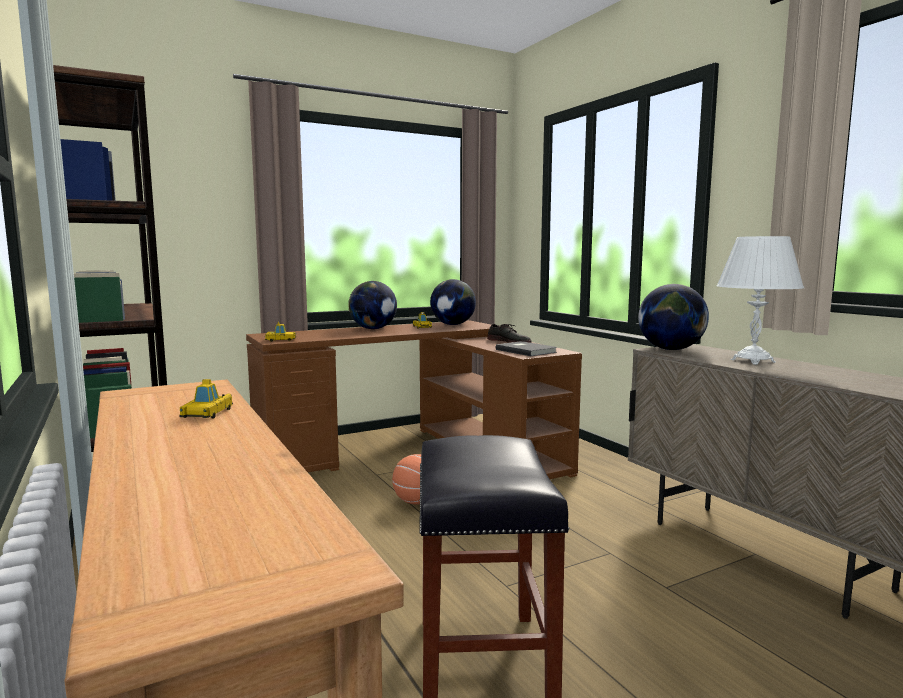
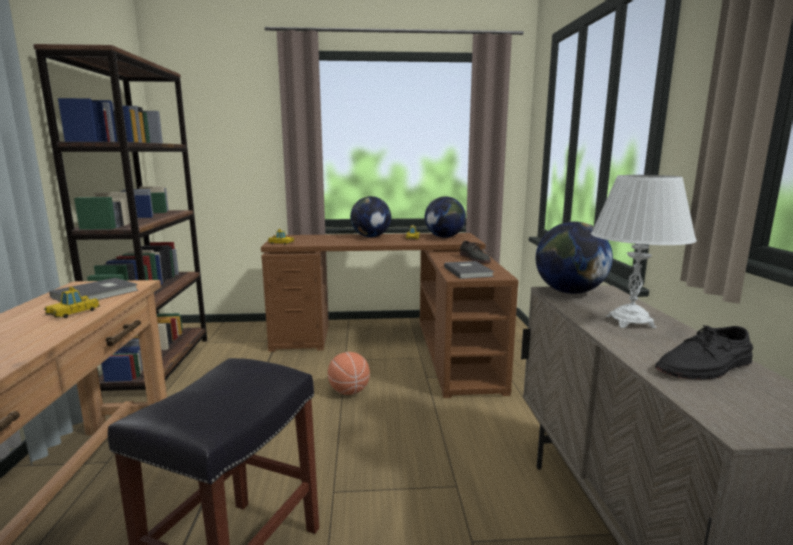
camera: 25 degrees right, 5 degrees up
(183, 397) = (97, 294): none -> grey book
(847, 376) = (705, 367): none -> black shoe

